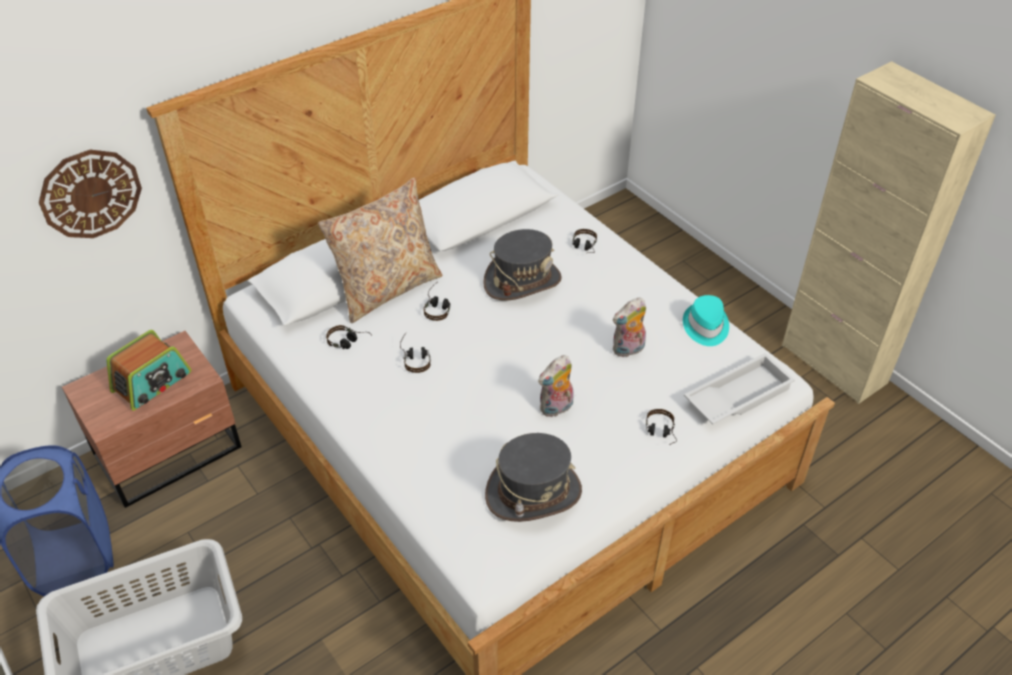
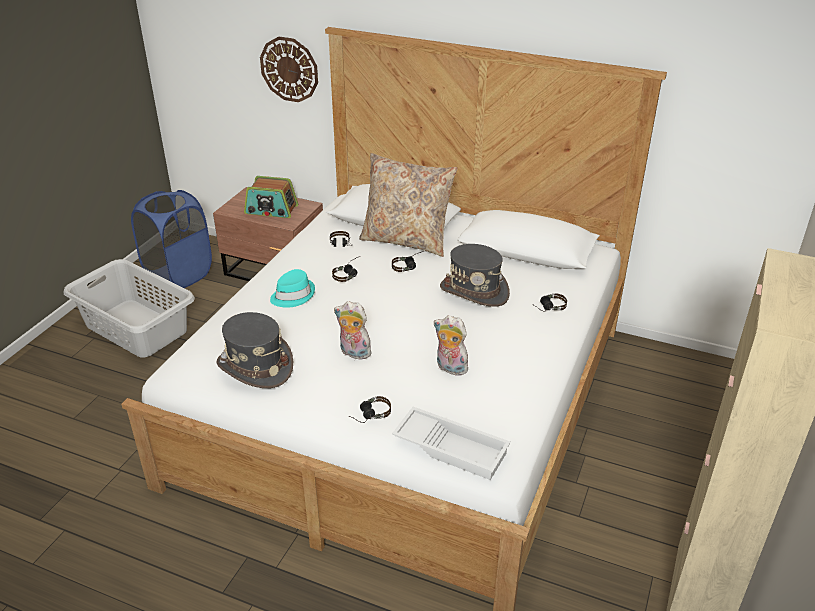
camera: 60 degrees right, 10 degrees down
(705, 326) = (522, 403): turquoise hat -> turquoise hat (292, 295)

